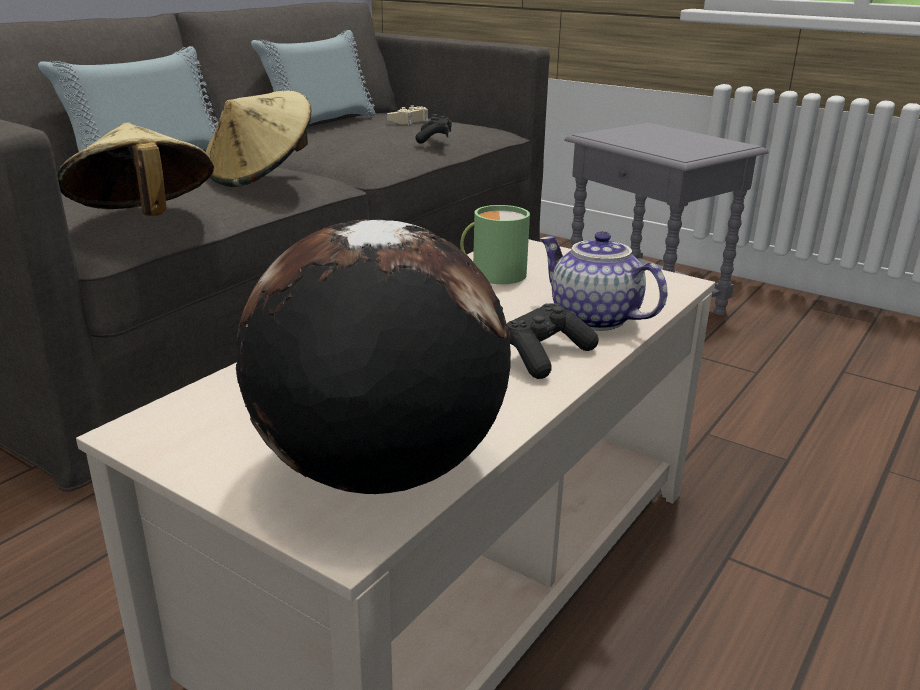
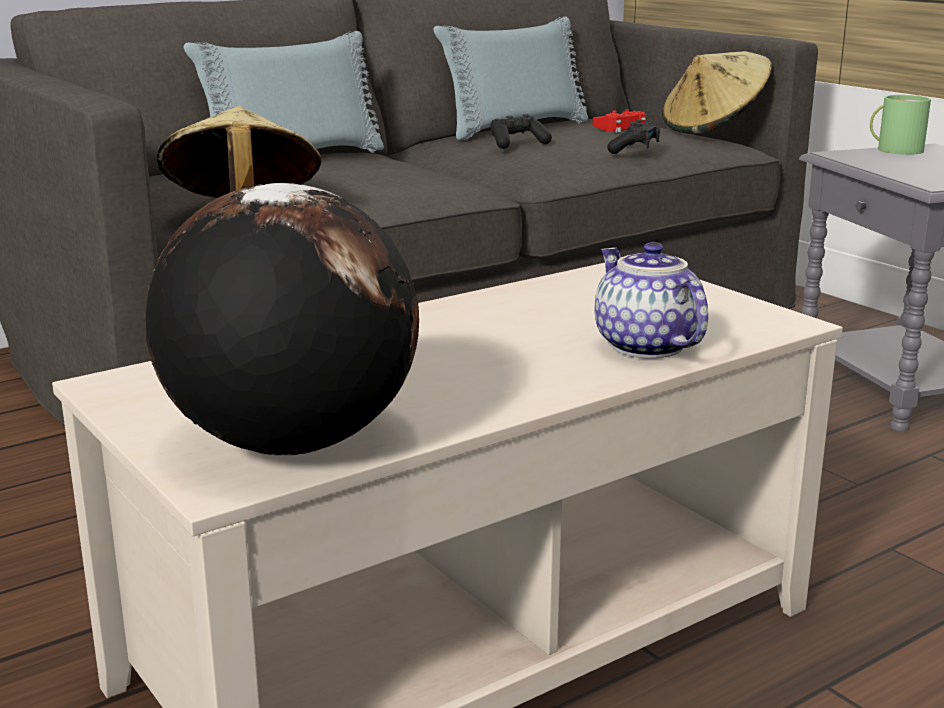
camera: 20 degrees right, 5 degrees down
(261, 176) = (396, 176): beige hat -> beige hat (714, 128)
(409, 121) = (621, 128): beige game controller -> red game controller
(493, 274) = (572, 293): green mug -> green mug (895, 149)
(545, 356) = (553, 373): black game controller -> black game controller (517, 144)

